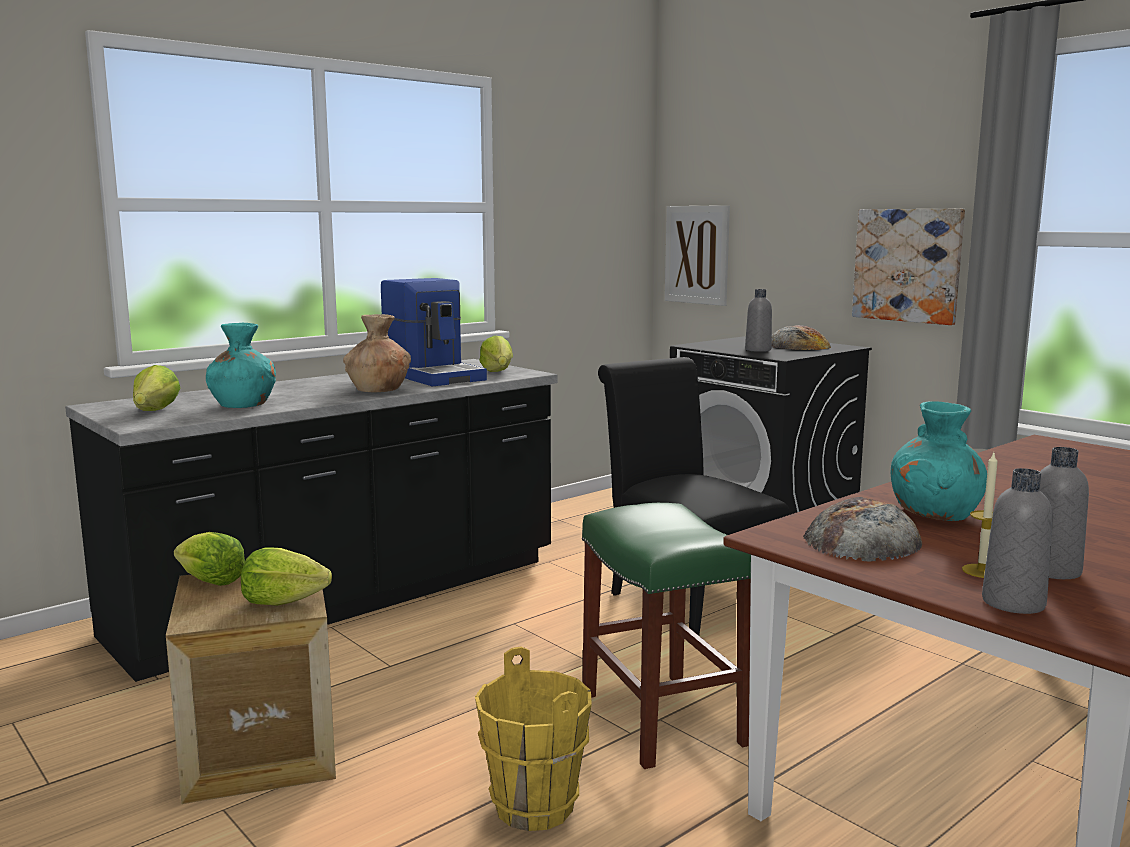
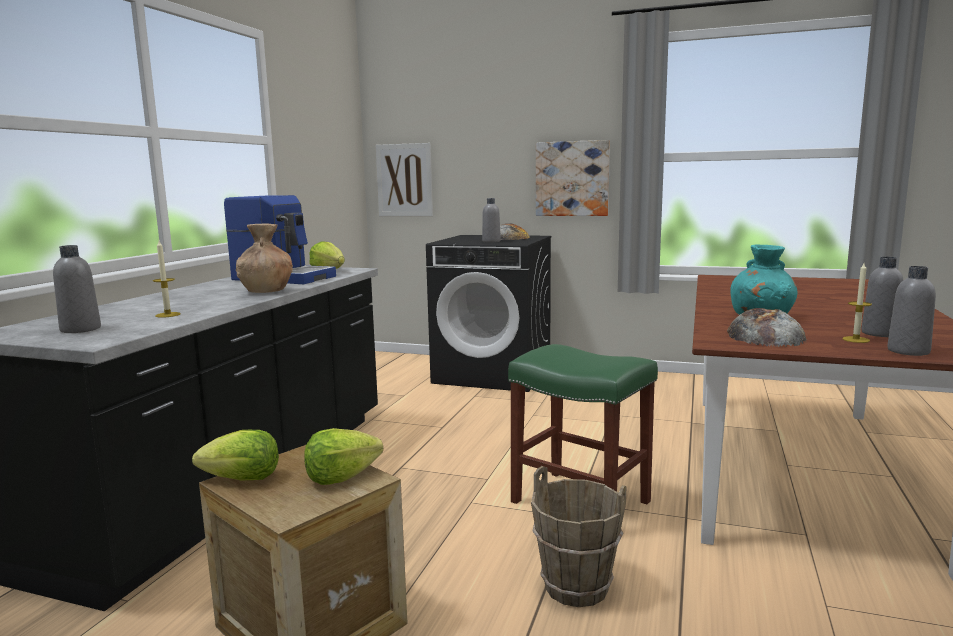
camera: 30 degrees left, 0 degrees up
(155, 411) = (80, 329): lettuce -> grey bottle
(243, 406) = (168, 315): turquoise vase -> candle
(533, 807) = (576, 588): yellow bucket -> brown bucket
(685, 601) = (499, 424): black chair -> none

